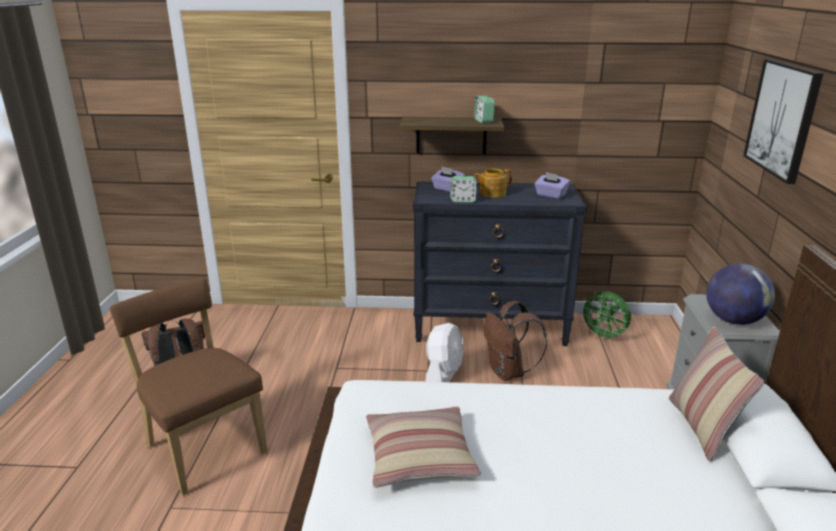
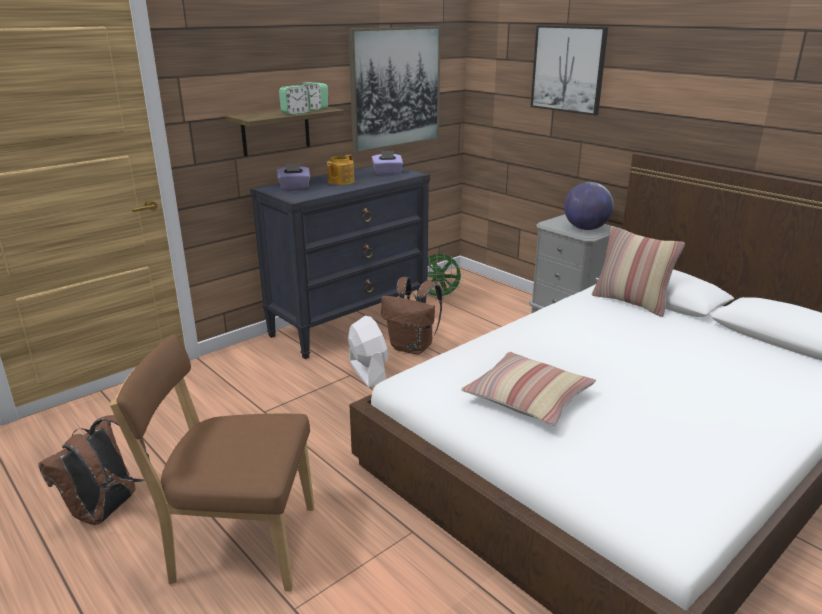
camera: 45 degrees left, 0 degrees up
(462, 200) = (329, 191): alarm clock -> alarm clock (295, 113)
(601, 110) = (395, 88): none -> picture

